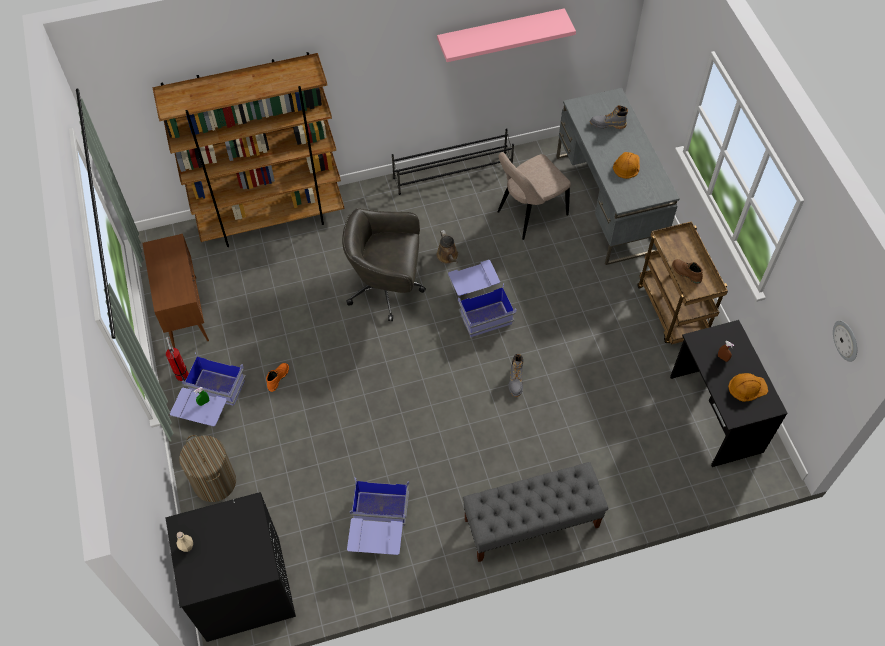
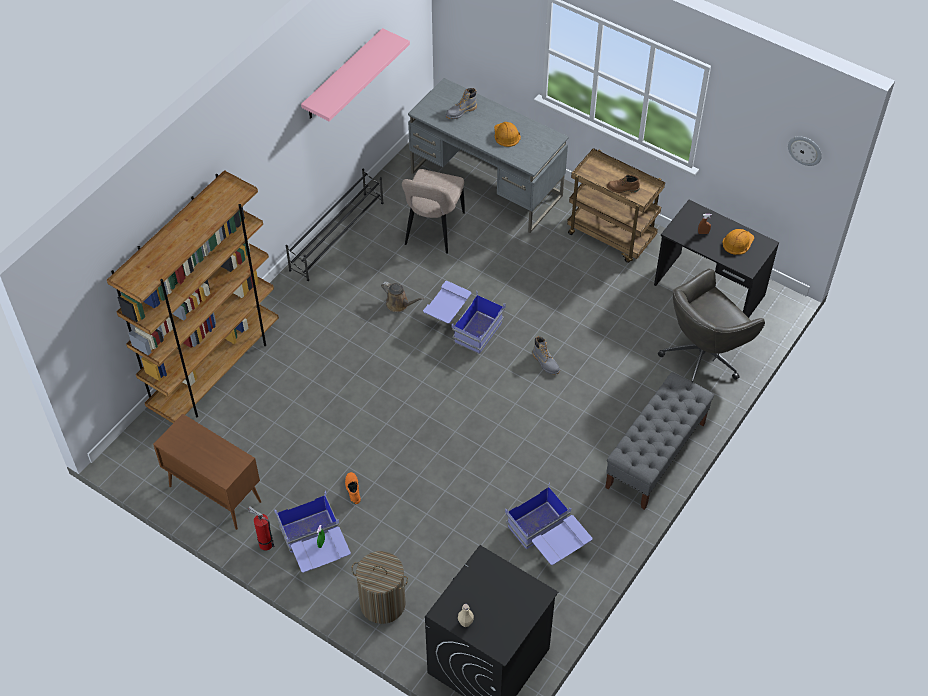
camera: 40 degrees left, 5 degrees down
(387, 288) = (373, 360): grey office chair -> grey office chair (703, 356)

